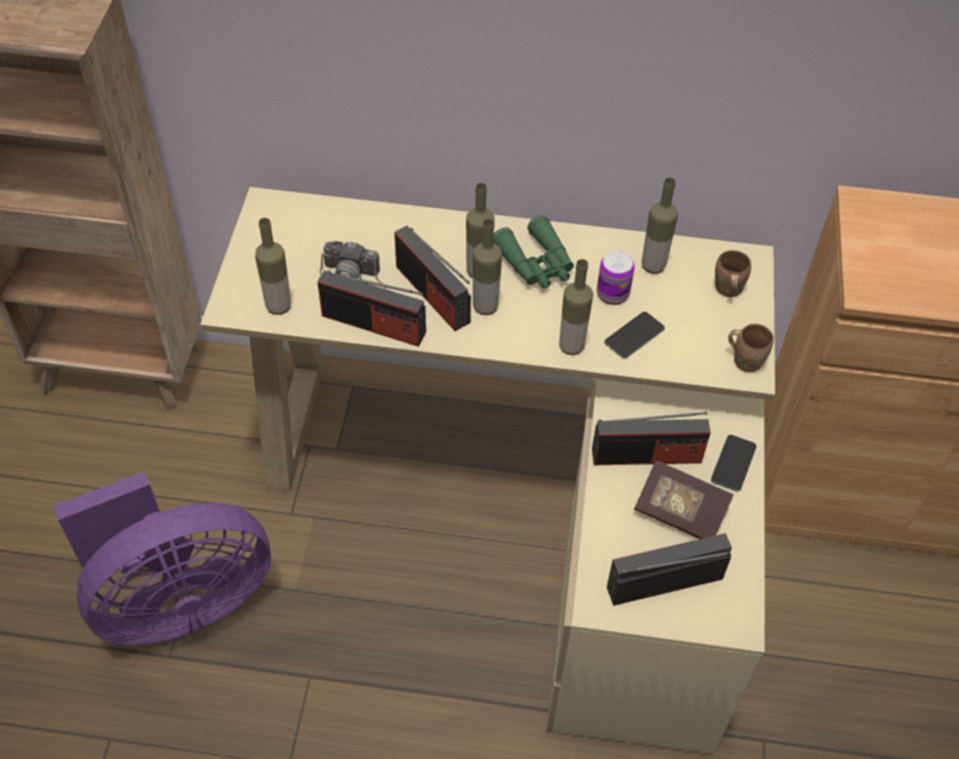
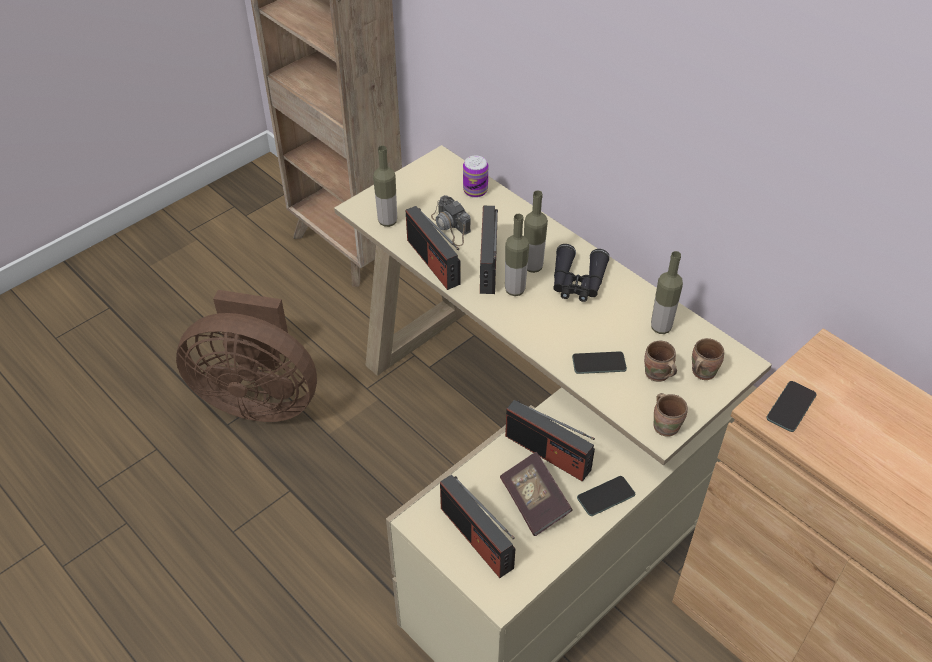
camera: 40 degrees right, 5 degrees down
(178, 601) = (258, 398): purple fan -> brown fan
(536, 264) = (577, 282): green binoculars -> black binoculars
(571, 346) = (547, 345): bottle -> none
(612, 294) = (611, 329): can -> can (475, 190)
(664, 583) = (476, 538): radio -> radio turned 150 degrees counterclockwise
(694, 316) = (657, 375): none -> brown mug
(884, 275) = (791, 407): none -> phone

